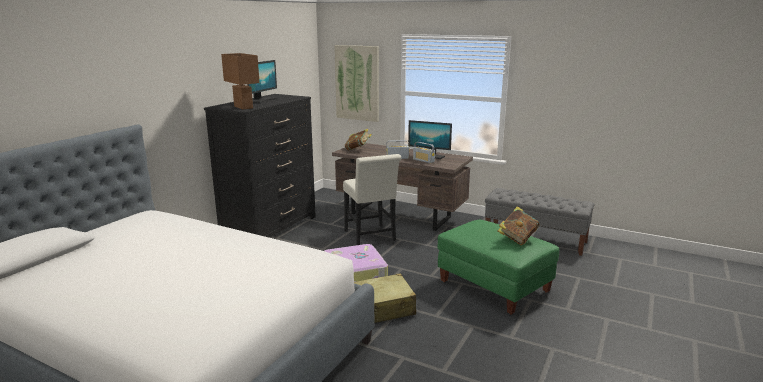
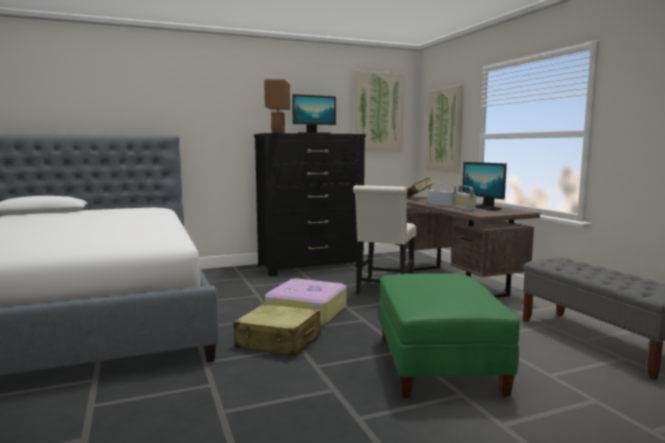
camera: 40 degrees right, 10 degrees down
(293, 67) = (378, 112): none -> picture
(517, 239) = (459, 294): book -> none

